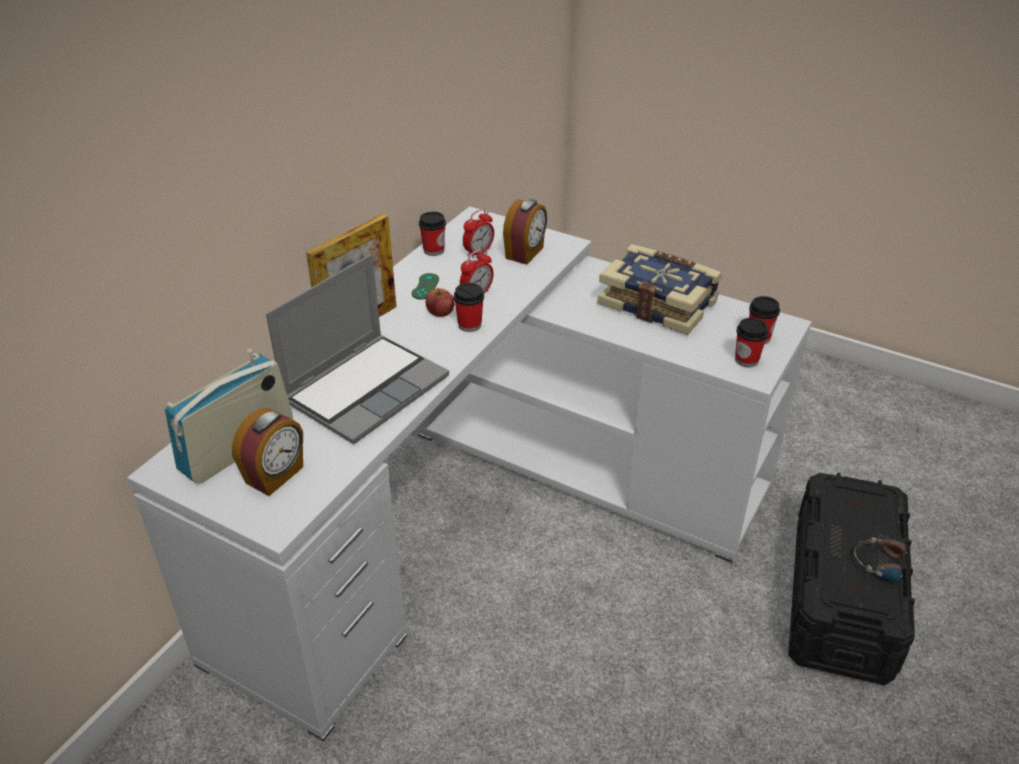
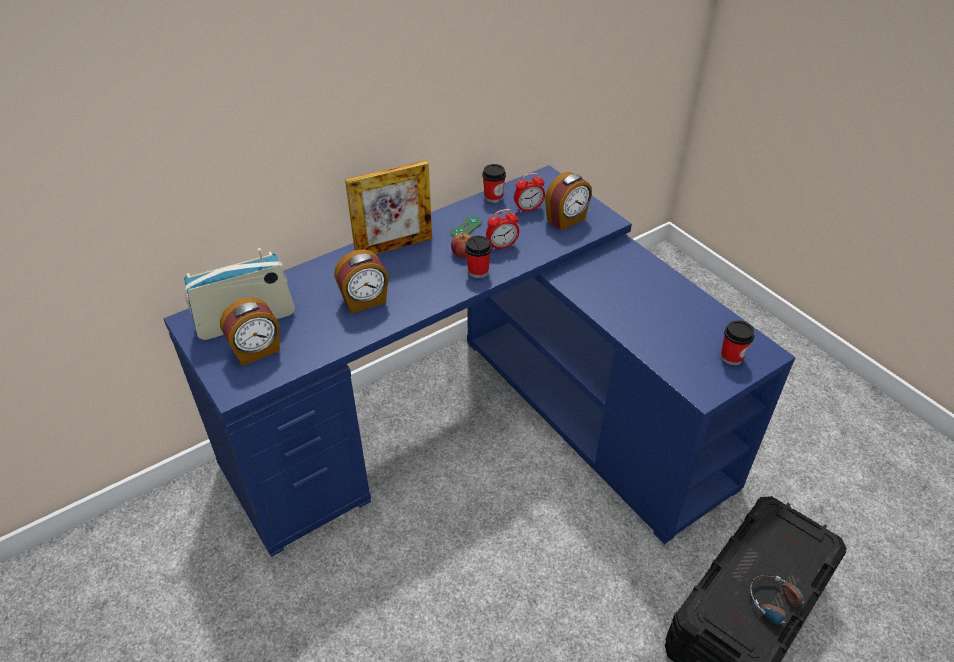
camera: 25 degrees right, 5 degrees up
(366, 388) = (365, 301): laptop -> alarm clock
(486, 511) = (485, 424): white desk -> blue desk
(658, 303) = (661, 297): book -> none
(746, 360) = (705, 375): cup -> none

